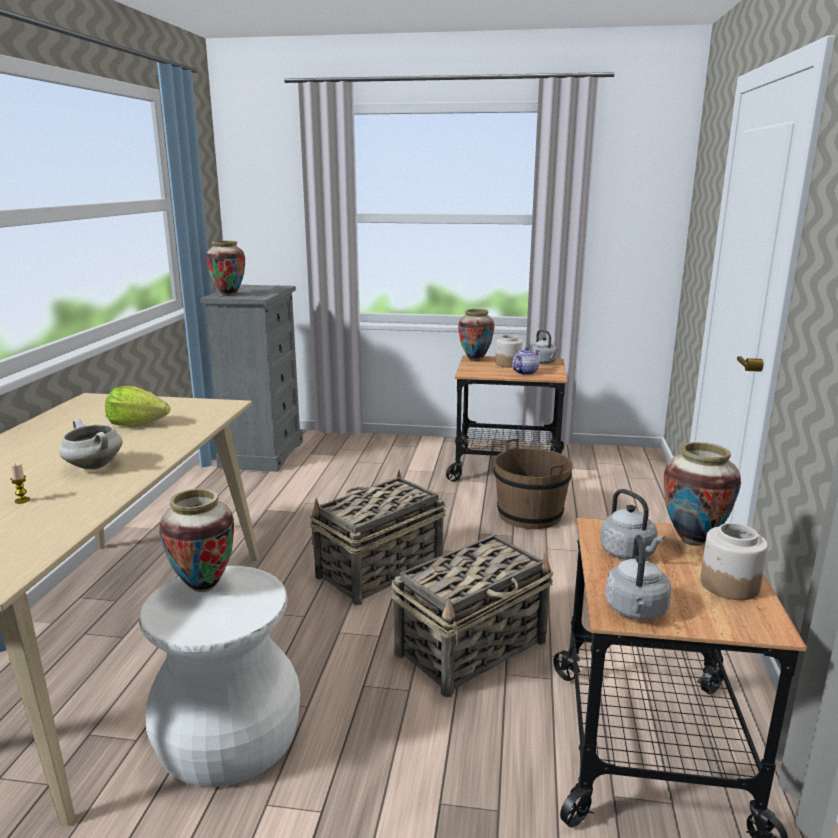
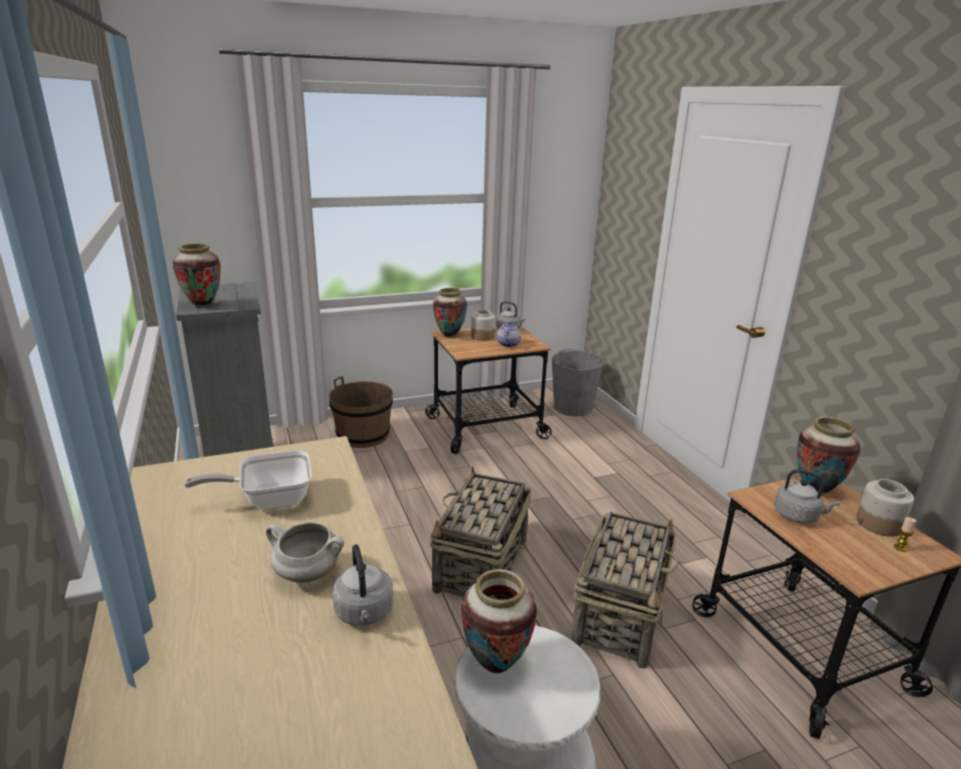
camera: 30 degrees left, 5 degrees up
(22, 500) = (297, 651): candle -> candle (900, 548)
(137, 424) = (269, 499): lettuce -> frying pan
(530, 515) = (546, 472): brown bucket -> brown bucket (363, 435)
(625, 467) = (572, 407): none -> grey bucket
(636, 611) = (863, 568): grey kettle -> grey kettle (364, 613)

